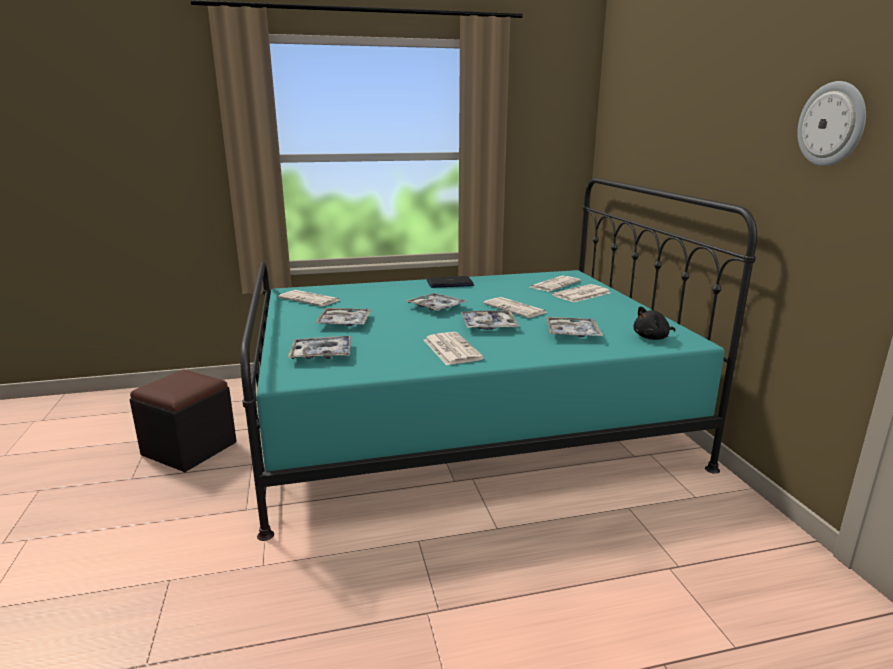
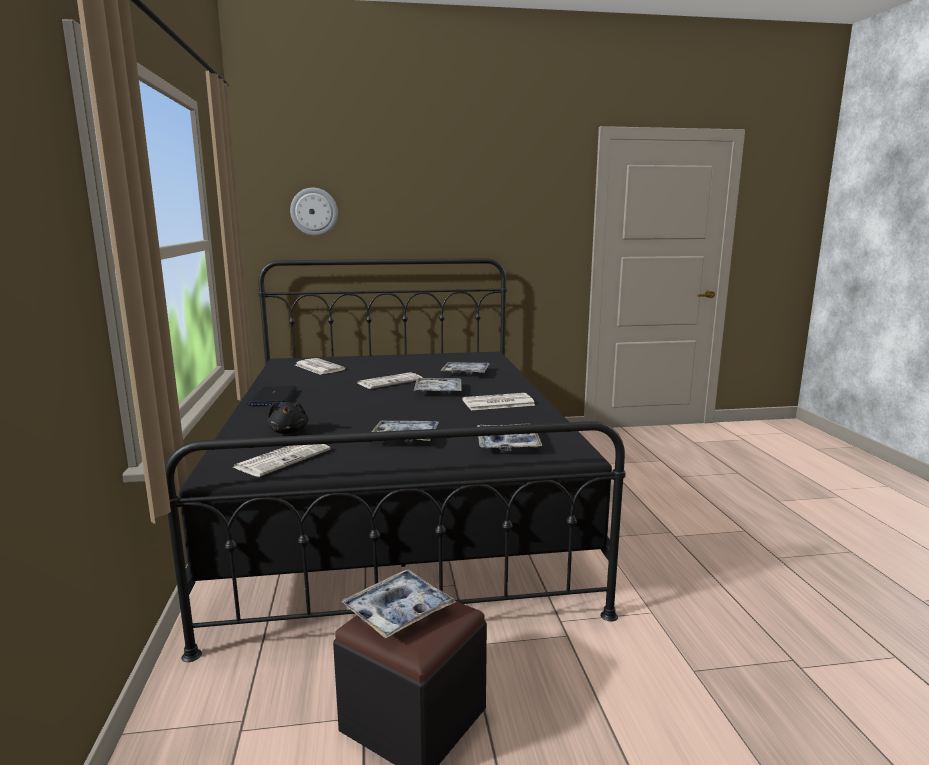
camera: 85 degrees left, 5 degrees down
(436, 307) = (369, 404): tray -> tray (398, 611)
(462, 419) = (397, 510): turquoise bed -> black bed
(581, 294) = (360, 363): newspaper -> none
(652, 338) = (480, 359): black plush toy -> black plush toy (289, 431)
(832, 124) = (533, 205): wall clock -> wall clock (314, 211)

